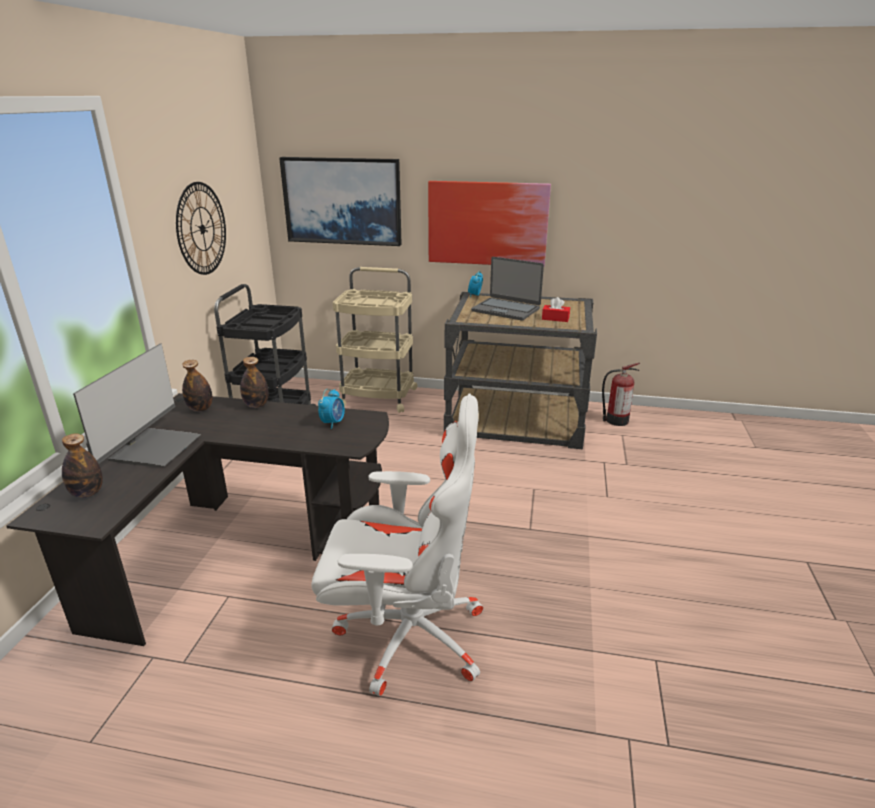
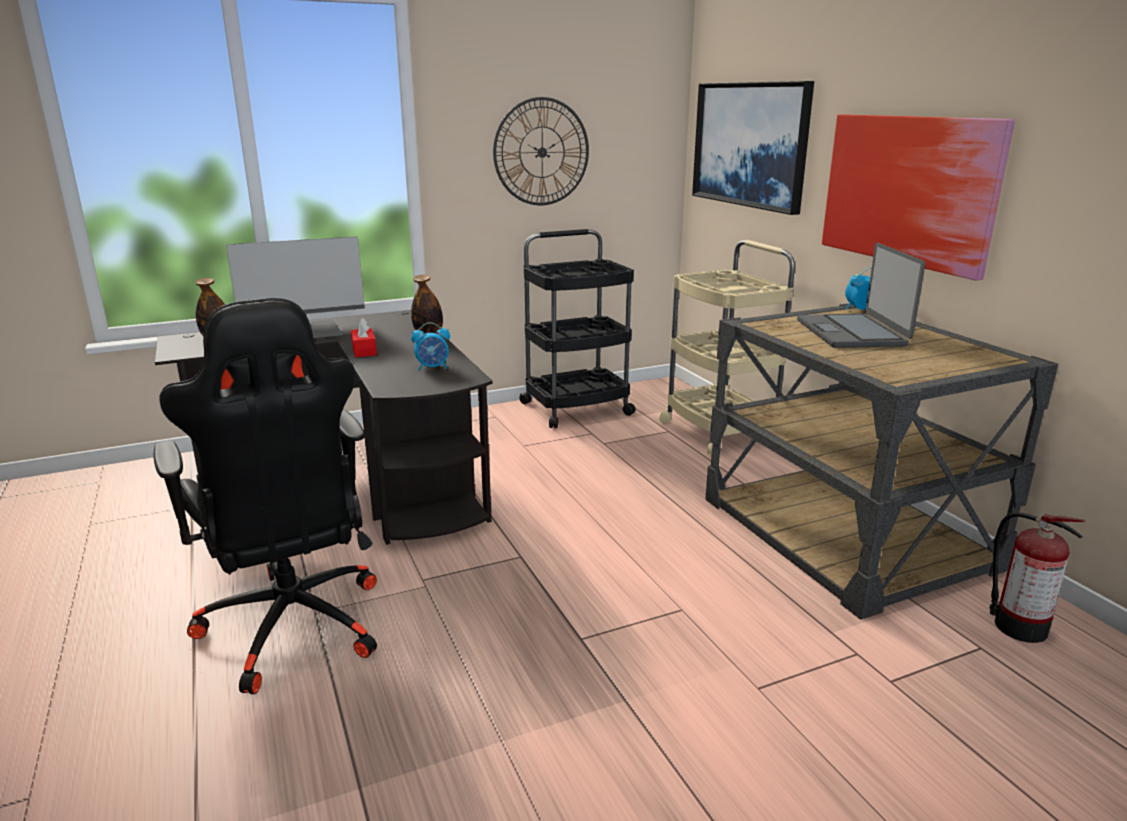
camera: 55 degrees right, 5 degrees down
(200, 409) = (395, 323): bottle -> none
(400, 636) = (290, 617): white office chair -> black office chair
(555, 318) = (894, 361): red tissue box -> red tissue box (364, 350)

